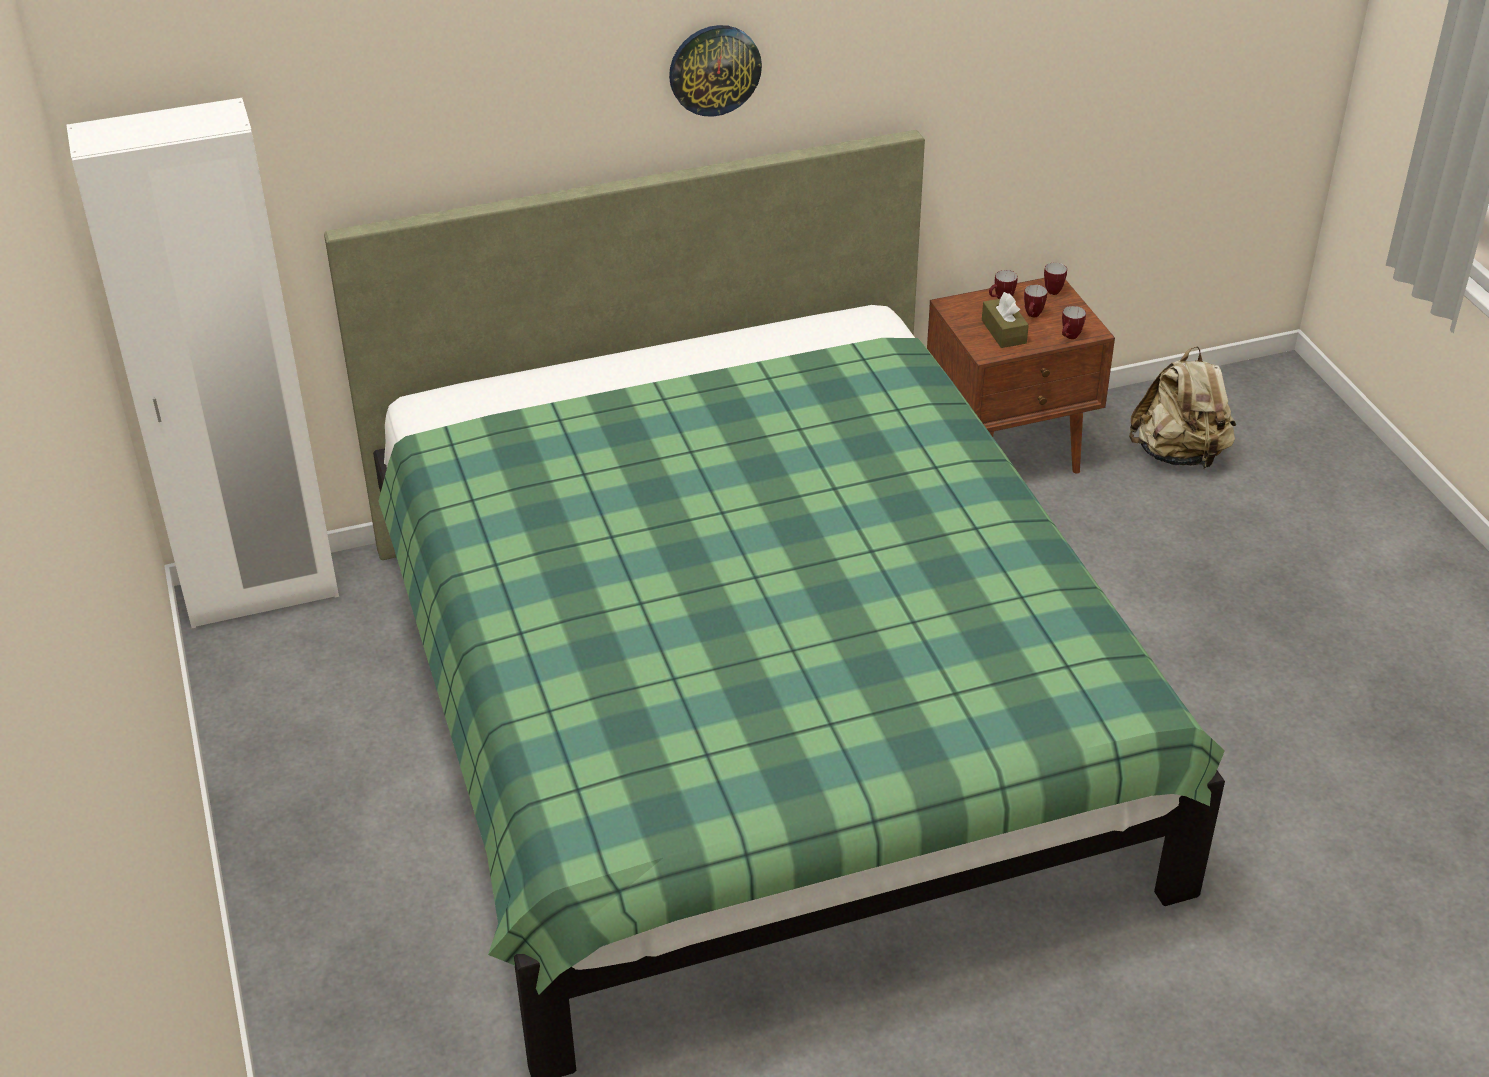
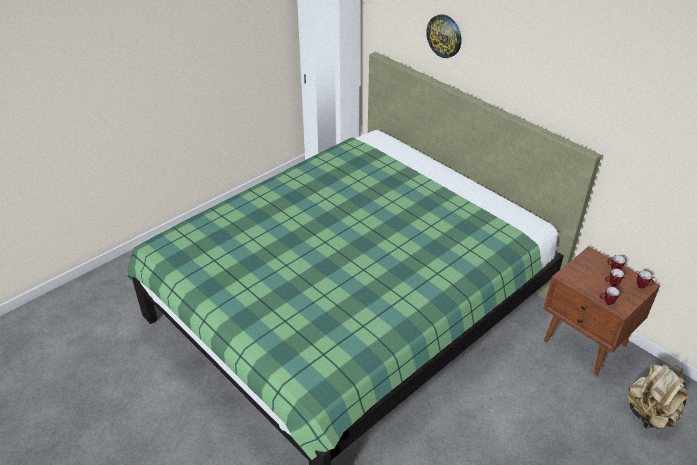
camera: 65 degrees right, 0 degrees up
(714, 69) = (520, 68): wall clock -> wall clock (444, 36)
(1003, 332) = (587, 277): brown tissue box -> none

